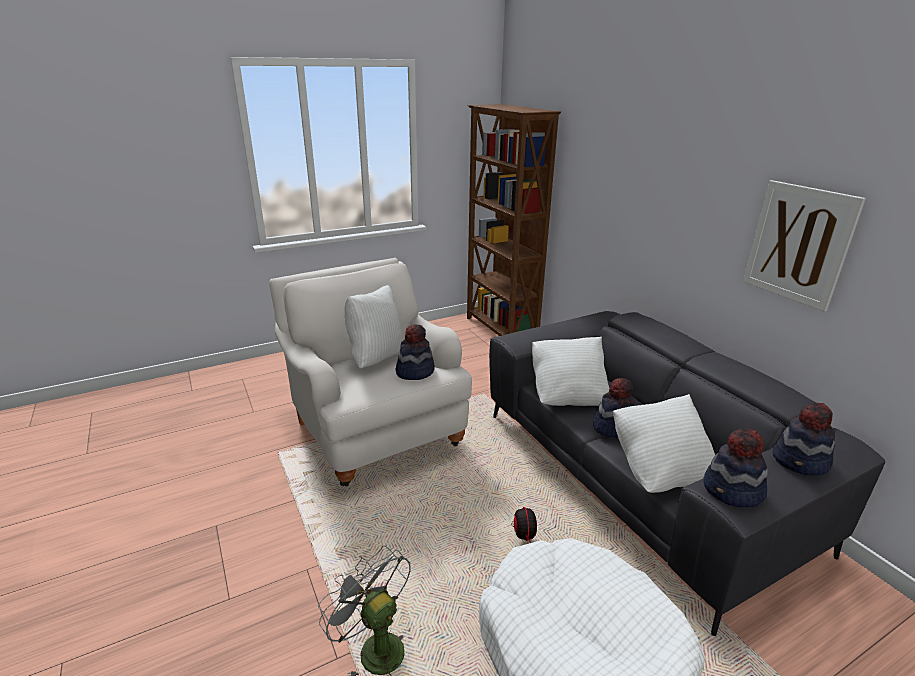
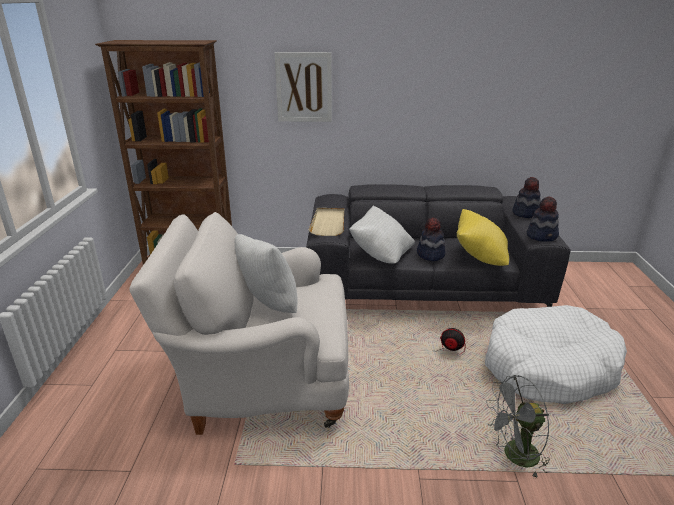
camera: 60 degrees left, 0 degrees up
(415, 371) = (315, 293): hat -> none
(543, 332) = (328, 223): none -> beige tray
(661, 469) = (480, 257): white pillow -> yellow pillow
(798, 244) = (457, 102): picture -> picture (304, 87)

